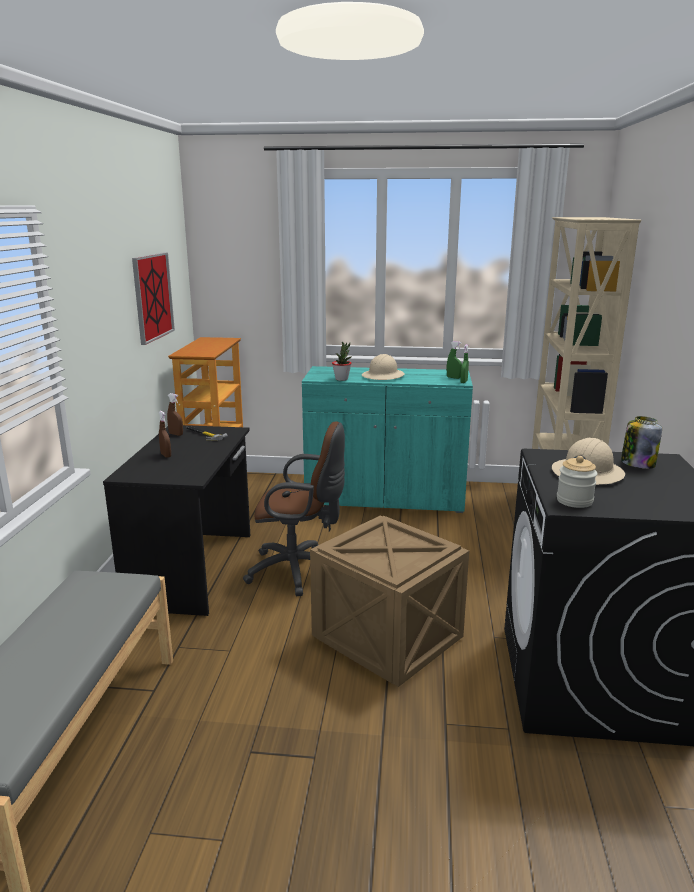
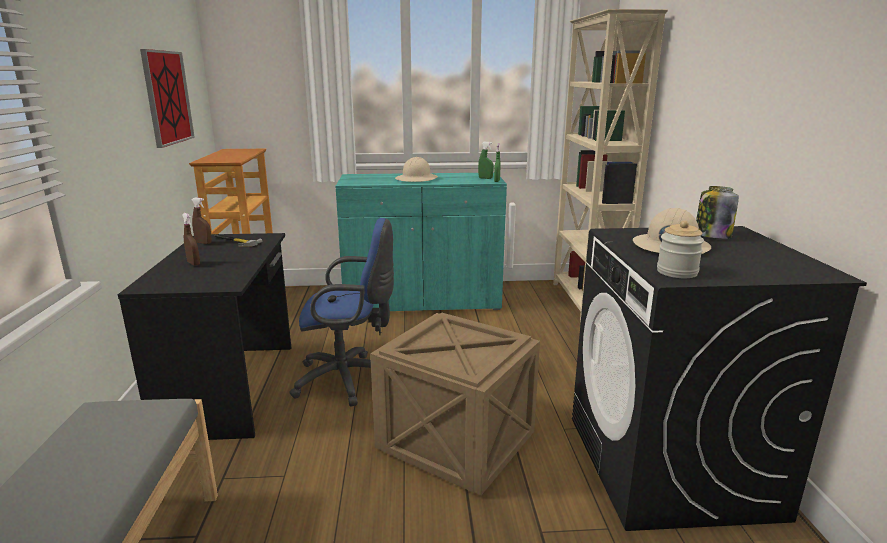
camera: 10 degrees left, 0 degrees up
(299, 571) = (349, 380): brown office chair -> blue office chair
(341, 379) = (376, 183): potted plant -> none

